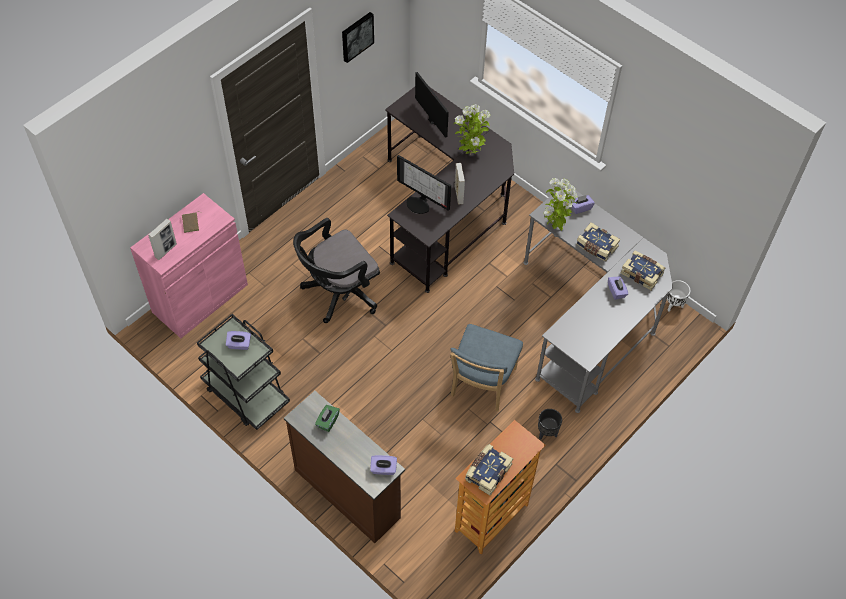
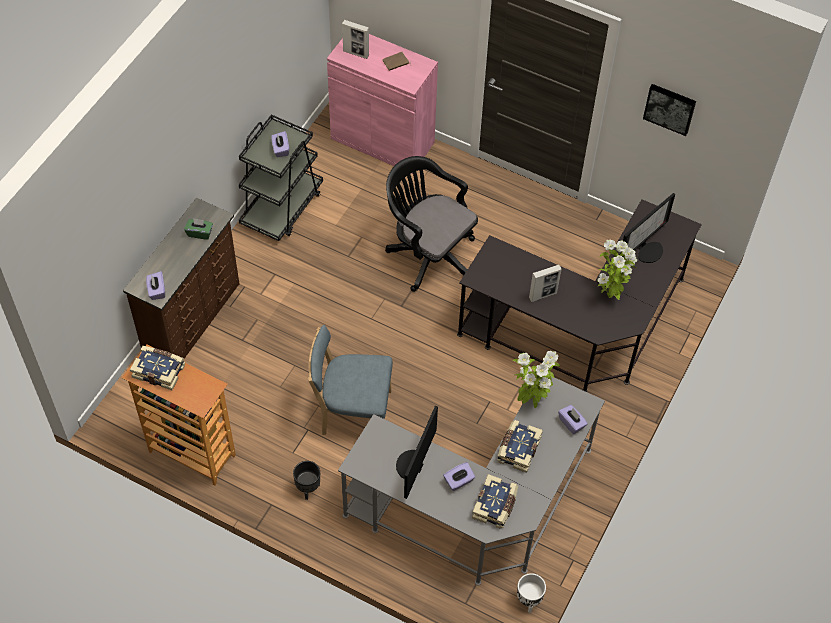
camera: 75 degrees right, 0 degrees up
(419, 203) = (516, 261): monitor -> monitor (412, 465)

